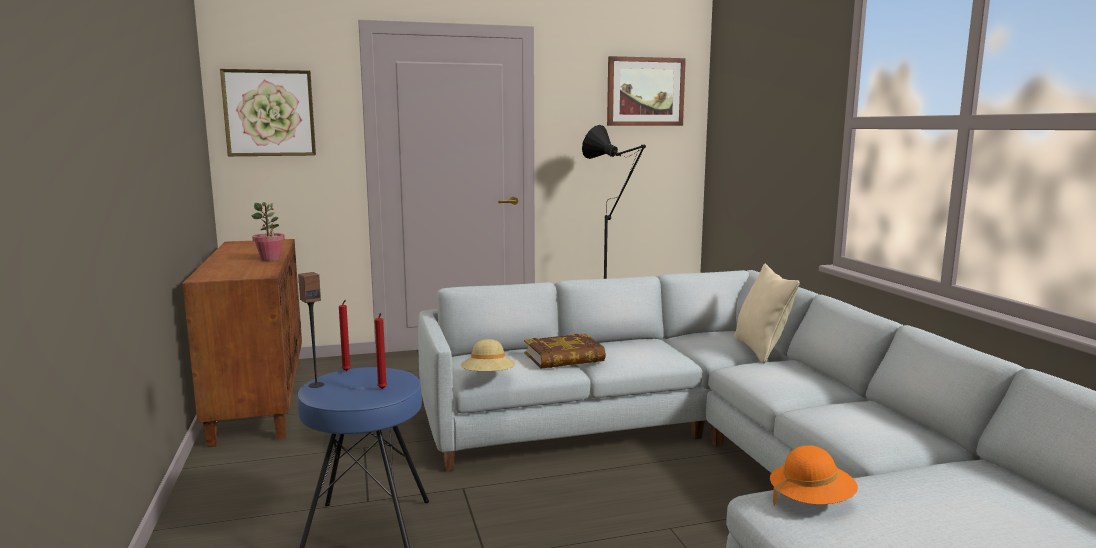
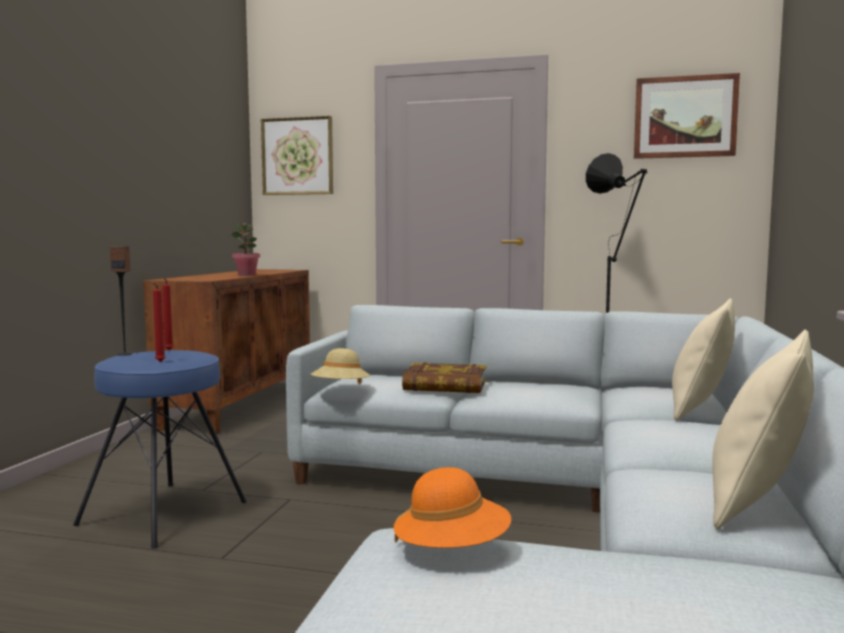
camera: 30 degrees right, 5 degrees down
(895, 421) = (756, 503): none -> beige pillow

